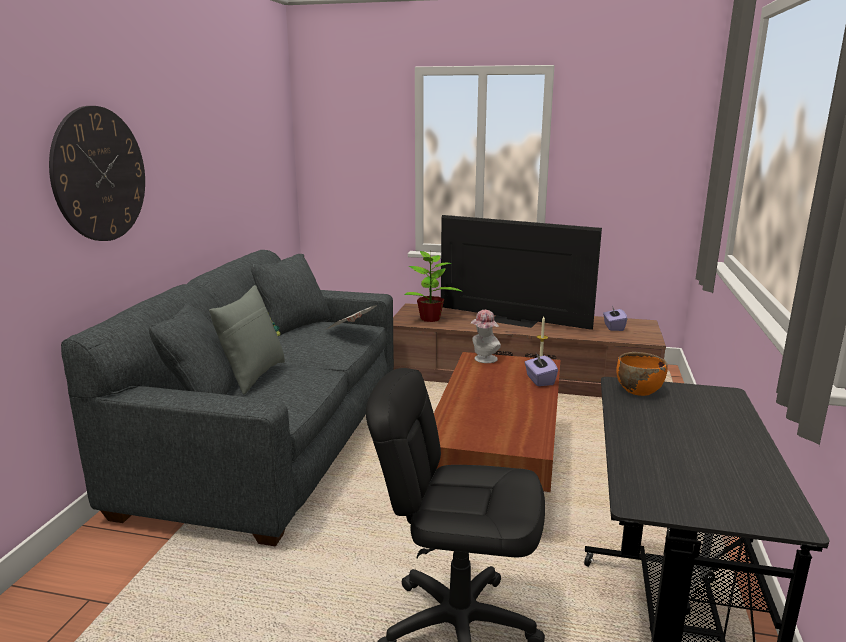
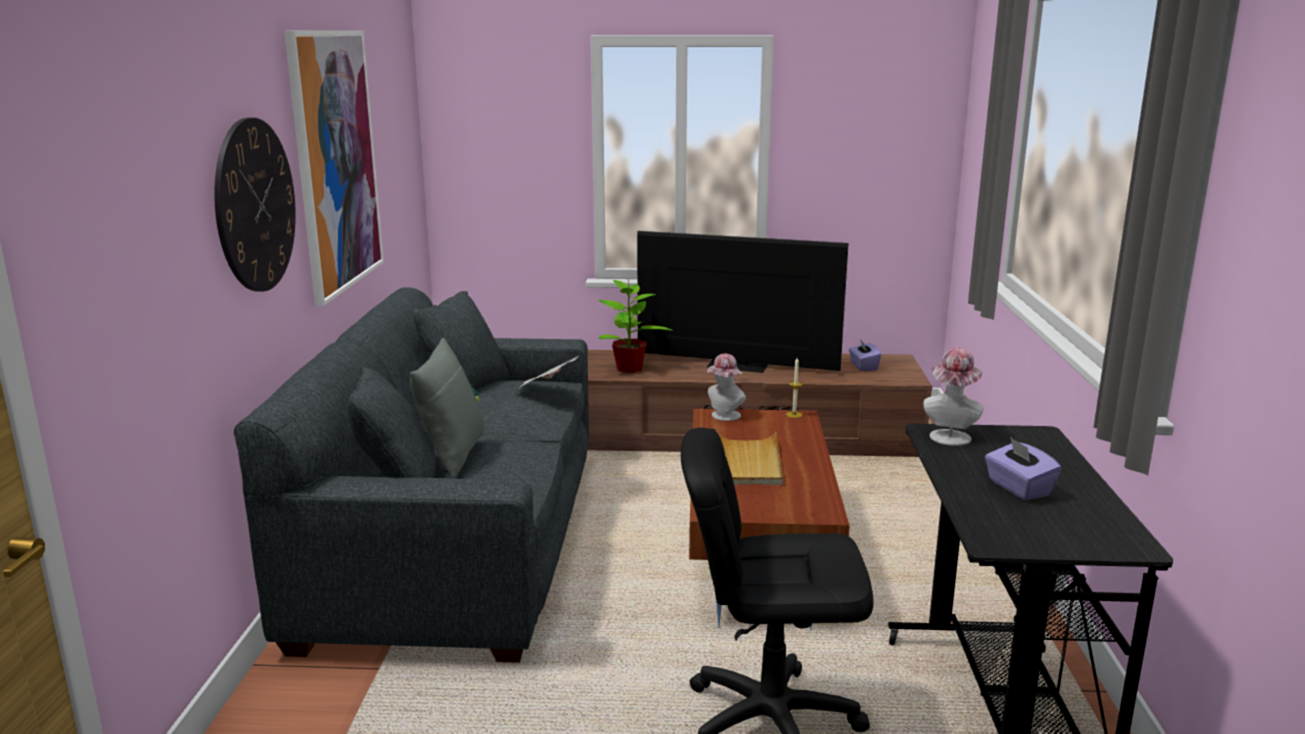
camera: 10 degrees left, 0 degrees up
(196, 150) = (335, 161): none -> picture
(489, 398) = (749, 462): none -> beige tray
(539, 380) = (801, 437): purple tissue box -> purple tissue box (1018, 488)
(638, 390) = (950, 435): orange bowl -> hat

